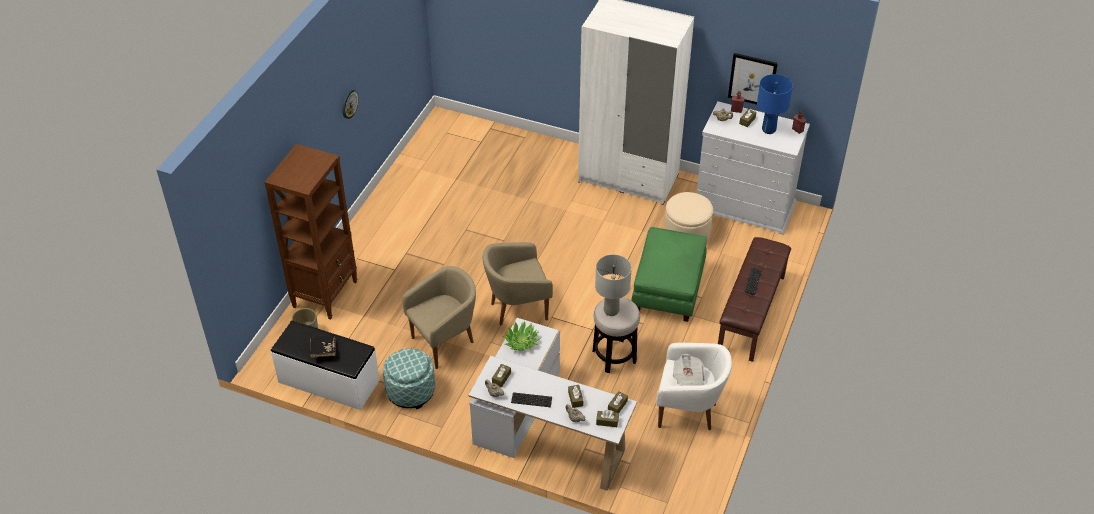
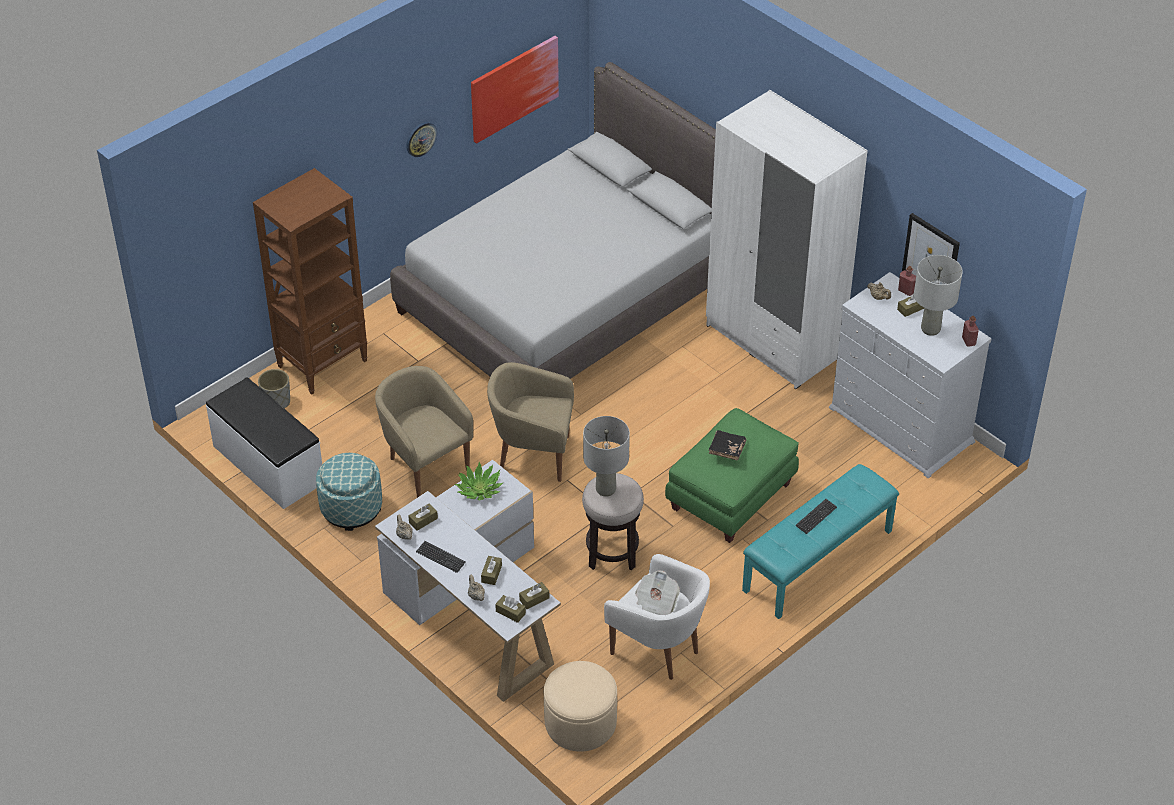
camera: 25 degrees right, 0 degrees up
(323, 350) = (260, 422): black book -> black book (726, 450)
(393, 51) = (513, 88): none -> picture
(445, 342) = (424, 466): beige armchair -> beige armchair turned 120 degrees counterclockwise
(472, 192) = (567, 296): none -> grey bed
(686, 233) = (802, 434): beige ottoman -> beige ottoman (580, 722)
(752, 313) = (818, 561): brown bench -> turquoise bench
(769, 130) = (931, 329): blue table lamp -> grey table lamp

